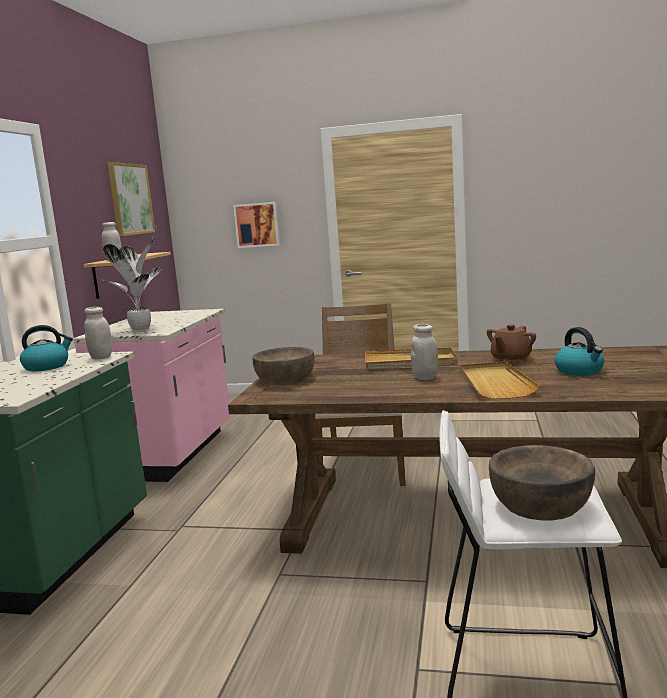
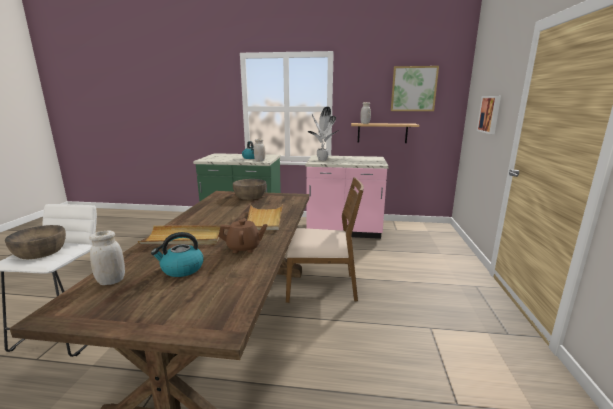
camera: 85 degrees right, 5 degrees up
(425, 377) = (220, 222): white jar -> white jar (111, 281)
(511, 360) = (244, 248): brown teapot -> brown teapot turned 135 degrees clockwise

